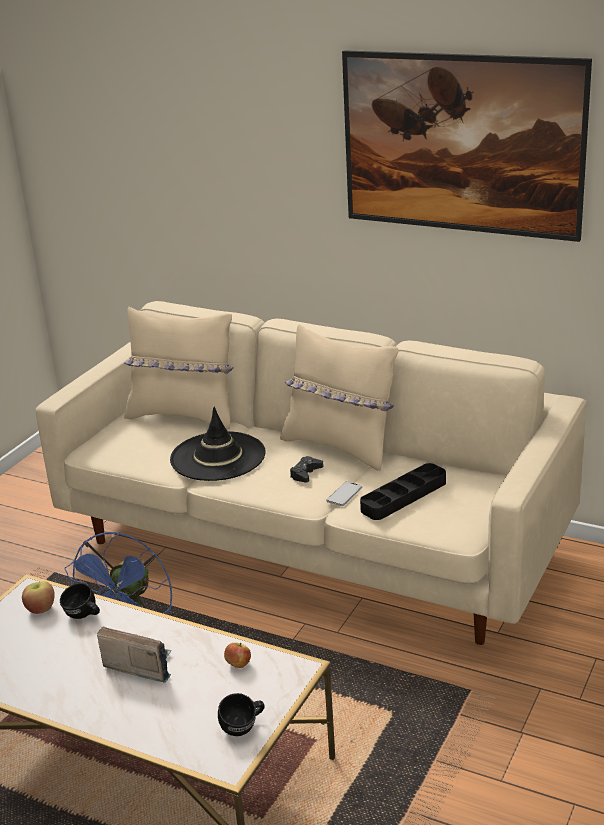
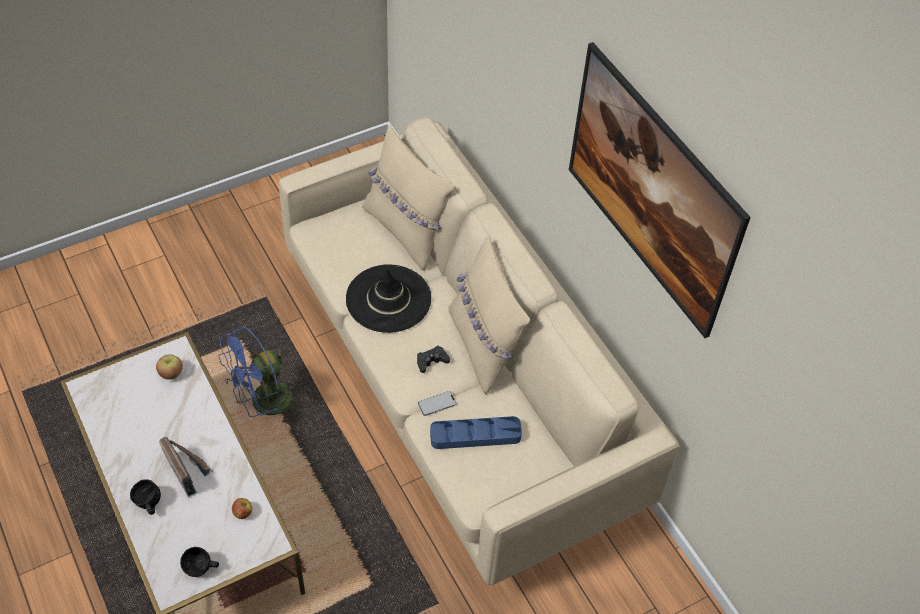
camera: 30 degrees right, 25 degrees up
(83, 616) = (189, 399): black mug -> black mug (148, 504)
(403, 496) = (475, 435): black tray -> blue tray

